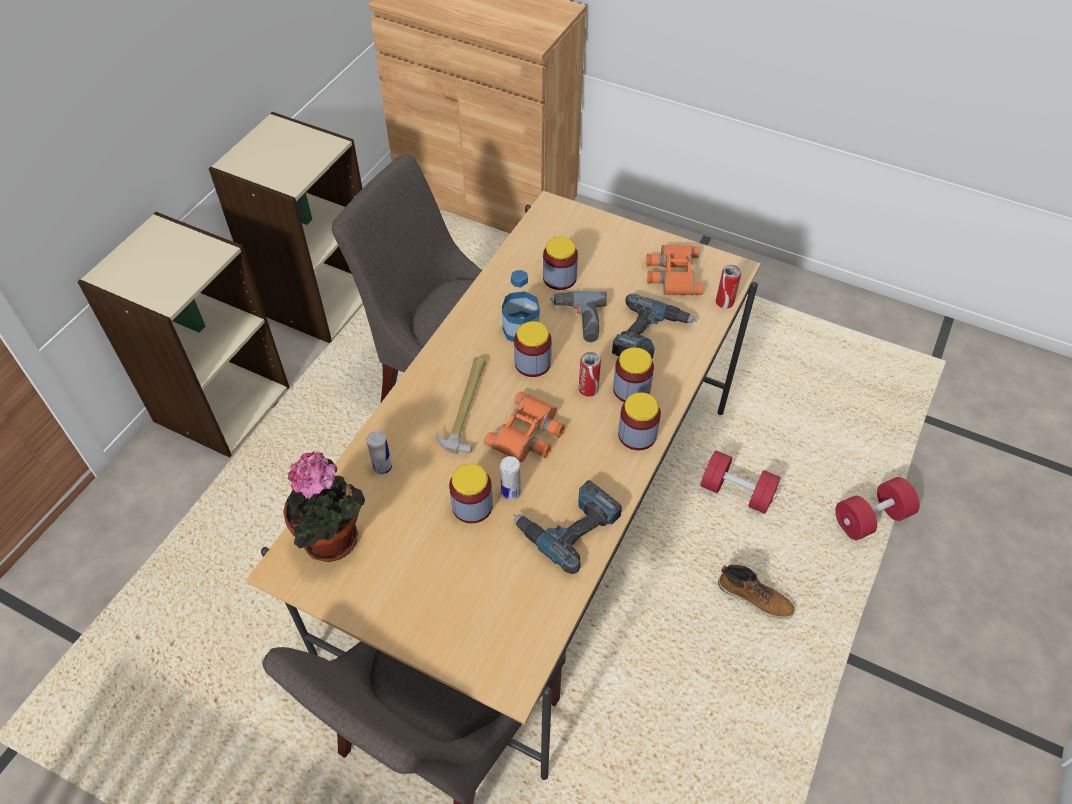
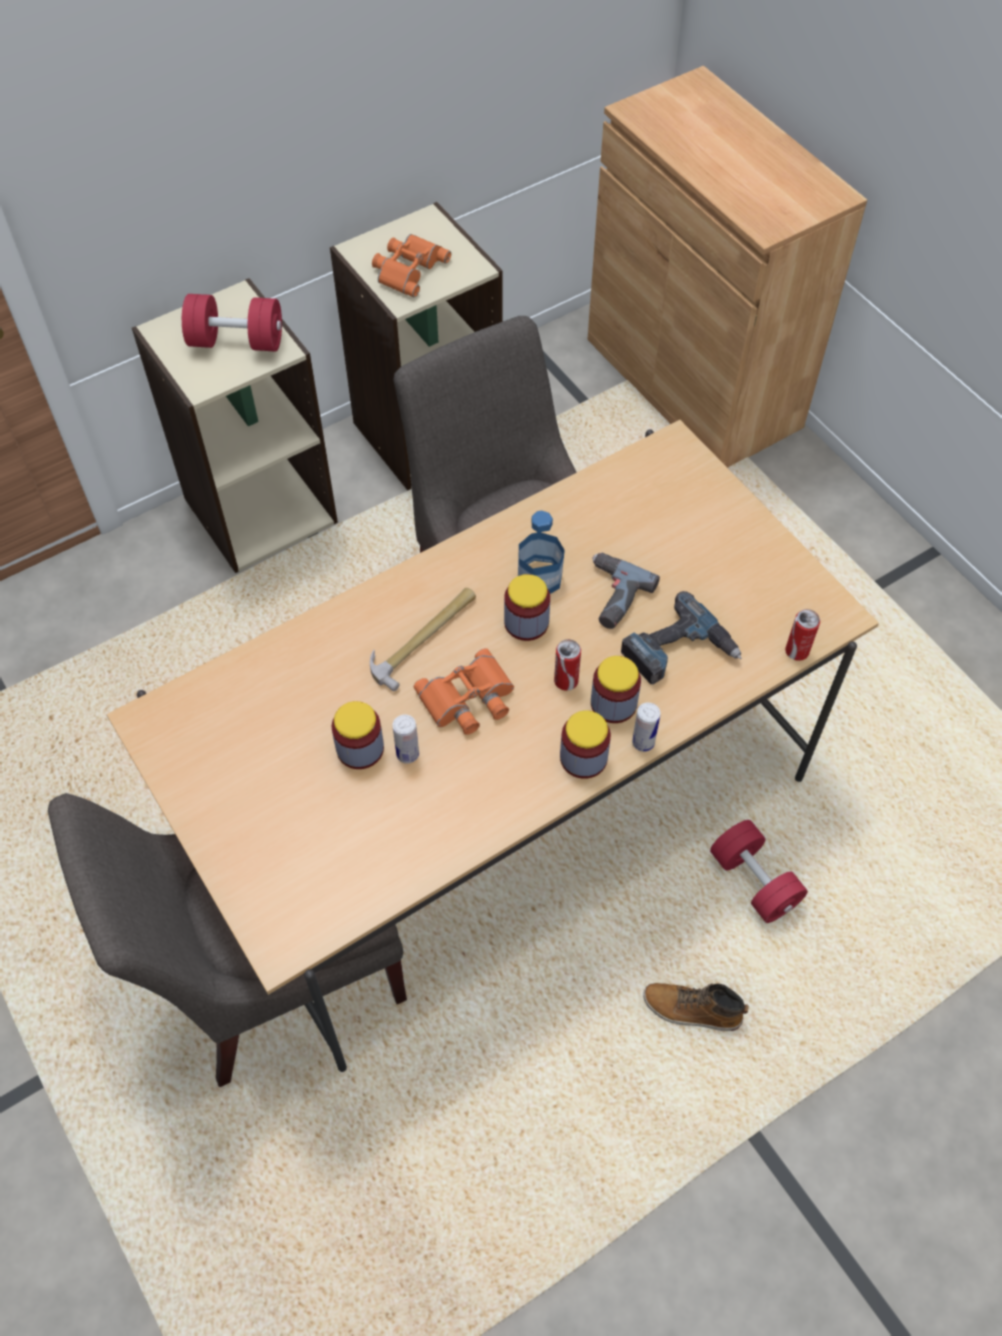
camera: 30 degrees right, 5 degrees up
(335, 541) = (208, 718): potted plant -> none
(382, 467) = (299, 663): can -> can (643, 742)
(559, 278) = (624, 536): jar -> none
(568, 525) = (442, 819): power drill -> none
(672, 274) = (759, 588): orange binoculars -> orange binoculars (408, 268)
(754, 597) = (691, 1010): boot -> boot turned 135 degrees clockwise
(871, 518) = (899, 996): red dumbbell -> red dumbbell (236, 341)

